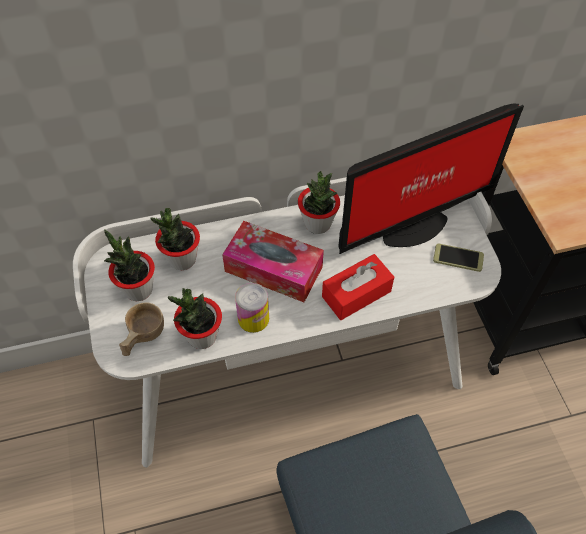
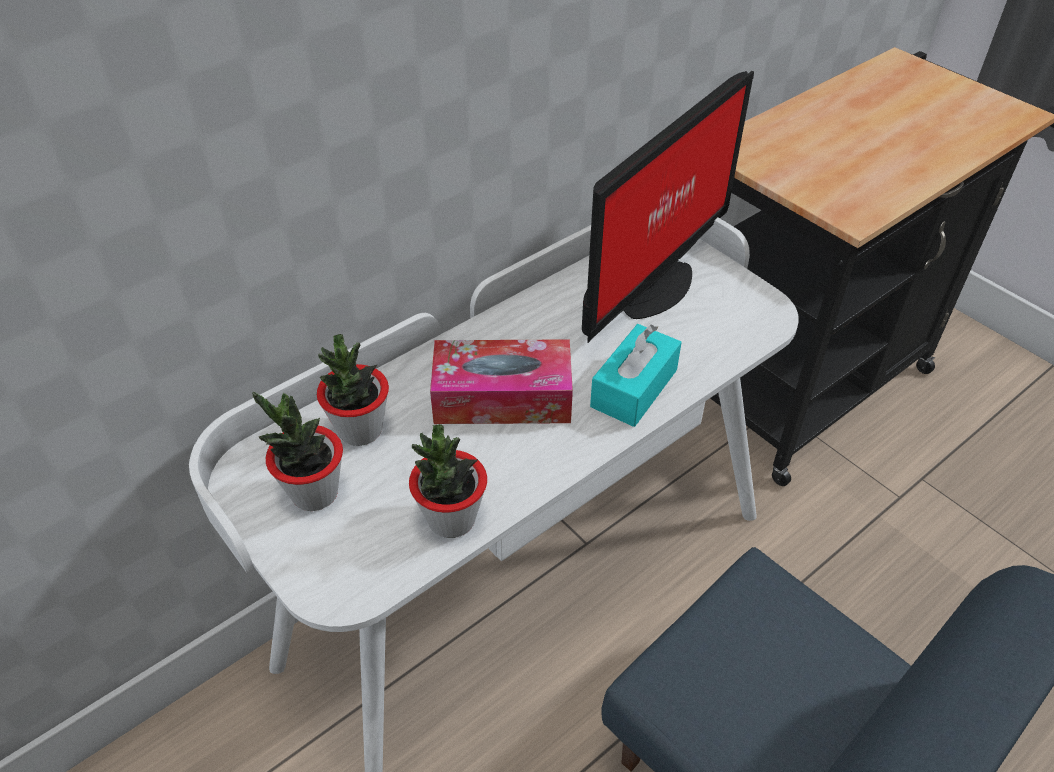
camera: 25 degrees left, 10 degrees down
(142, 338) = (359, 556): beige cup -> none
(253, 318) = (513, 468): can -> none
(317, 224) = (528, 324): potted plant -> none
(356, 294) = (634, 388): red tissue box -> turquoise tissue box
(458, 258) = (732, 305): phone -> none

